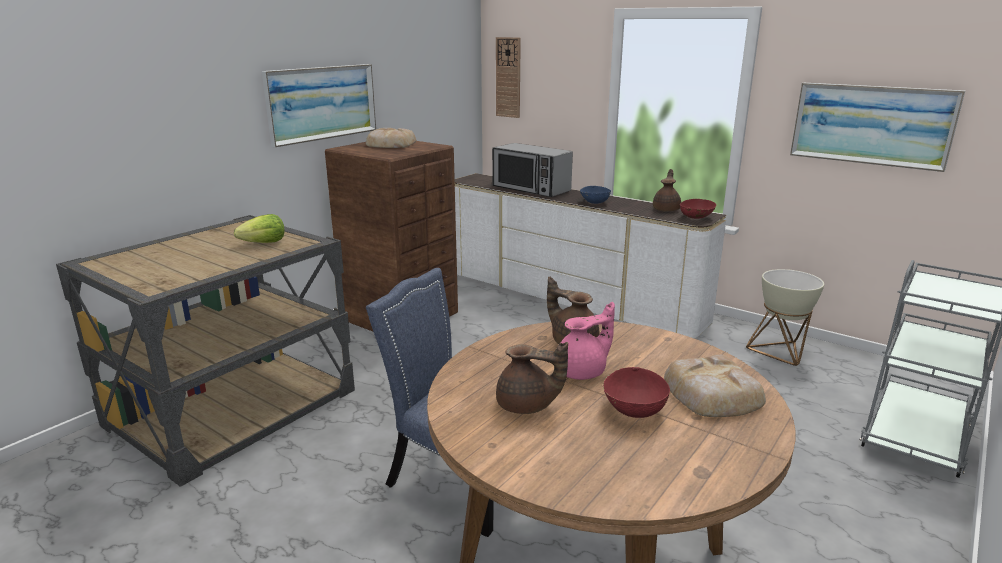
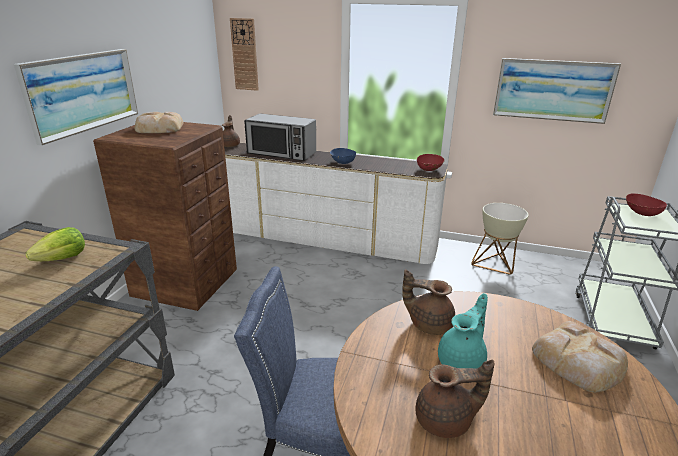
camera: 20 degrees left, 5 degrees up
(583, 372) = (462, 360): pink teapot -> turquoise teapot
(633, 409) = (535, 398): red bowl -> red bowl (641, 213)
(666, 209) = (402, 164): brown teapot -> brown teapot (230, 145)

